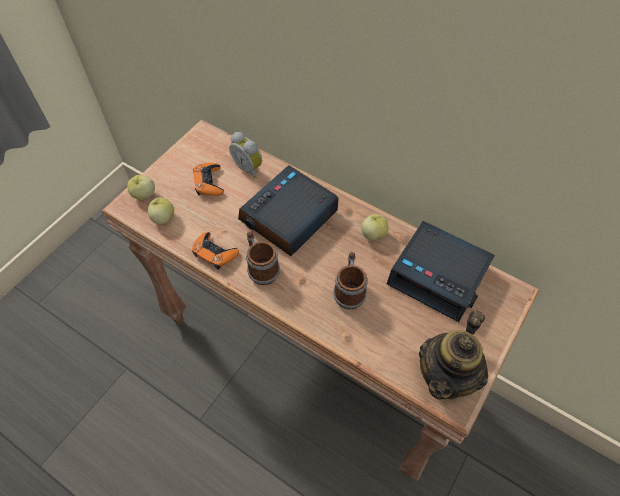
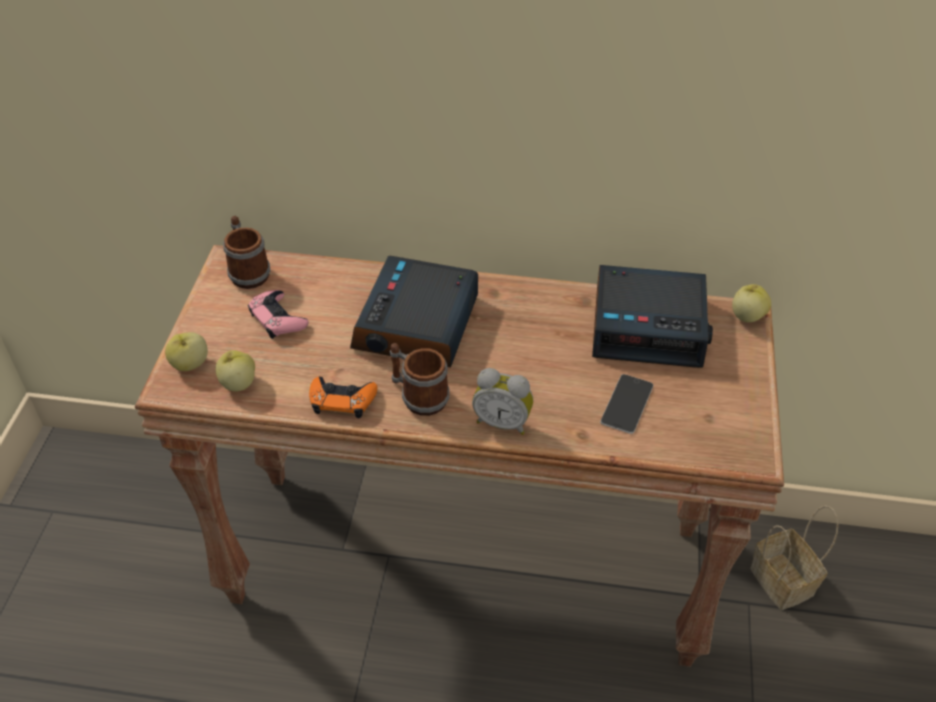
camera: 25 degrees left, 10 degrees down
(209, 183) = (278, 319): orange game controller -> pink game controller
(249, 167) = (324, 283): alarm clock -> alarm clock (502, 422)
(349, 290) = (550, 381): mug -> mug (248, 271)
(373, 234) = (540, 307): apple -> apple (747, 316)
(391, 328) = (627, 404): none -> phone
(446, 376) = (723, 431): teapot -> none
(498, 451) = (784, 582): none -> basket

